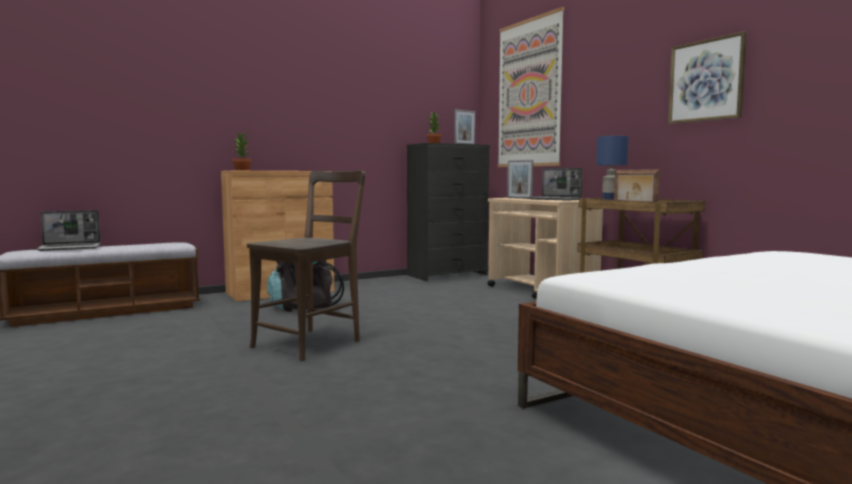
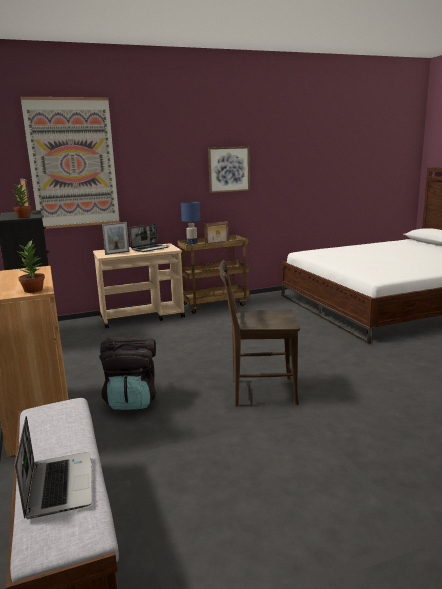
camera: 80 degrees left, 10 degrees up
(311, 343) = (259, 391): brown chair -> brown chair turned 45 degrees counterclockwise

